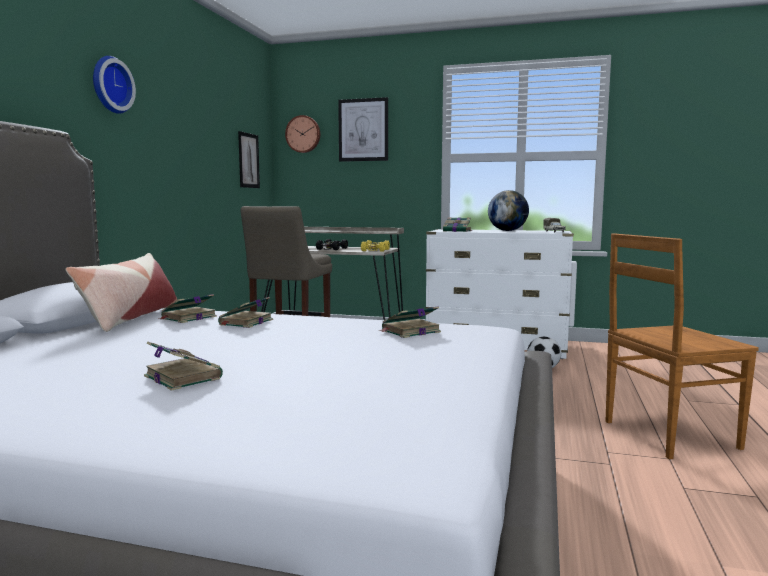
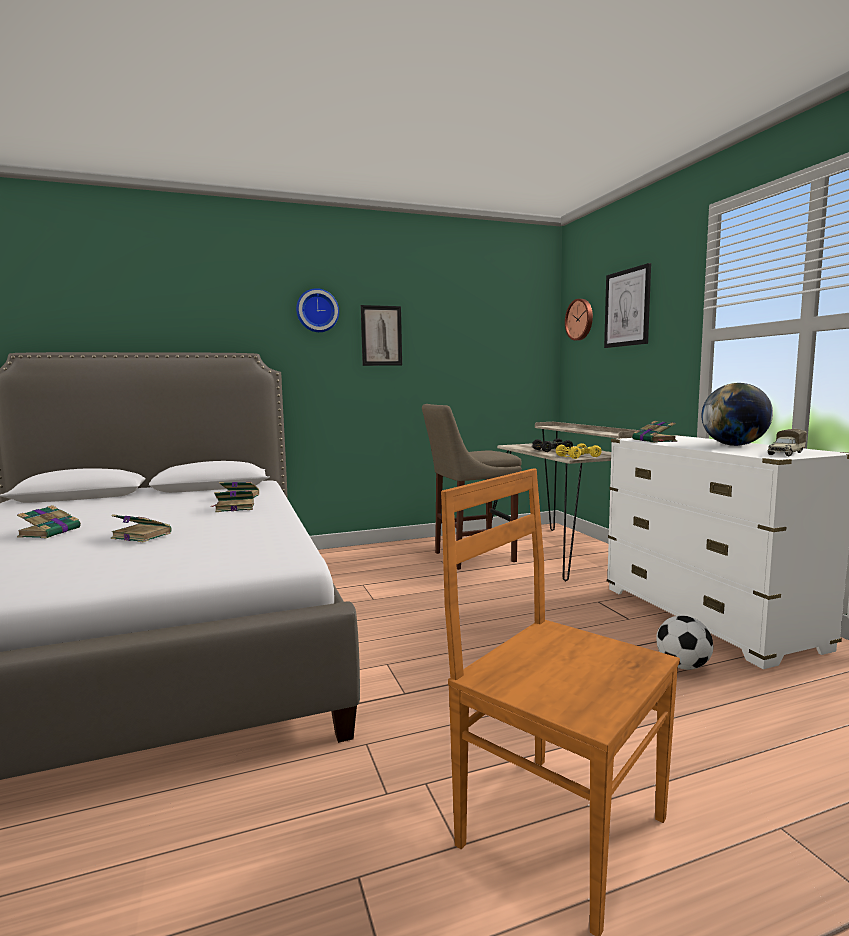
camera: 55 degrees right, 0 degrees up
(131, 318) = (225, 491): pillow -> none
(248, 160) = (509, 354): picture -> picture (381, 335)
(409, 331) = (243, 543): book -> book (140, 536)

